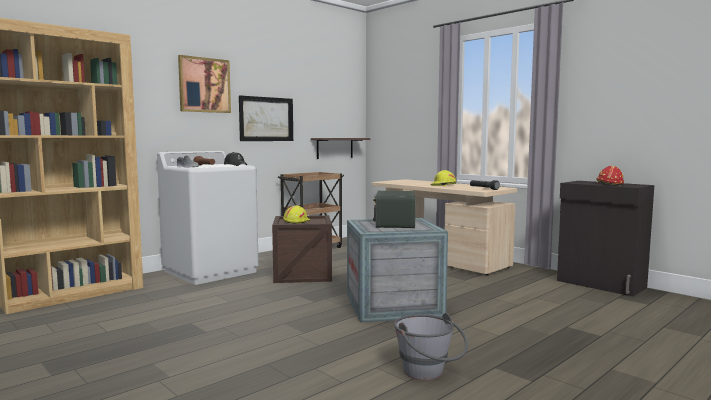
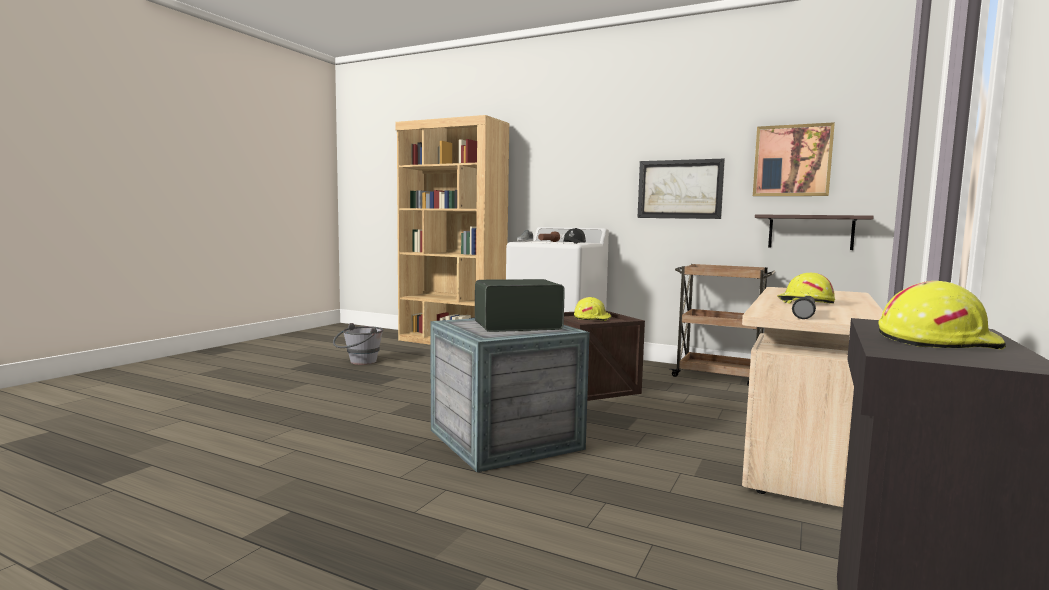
camera: 70 degrees right, 0 degrees up
(204, 85) = (598, 153): picture -> picture (792, 161)
(429, 374) = (273, 475): grey bucket -> grey bucket (359, 362)
(609, 184) = (936, 341): red hard hat -> yellow hard hat

